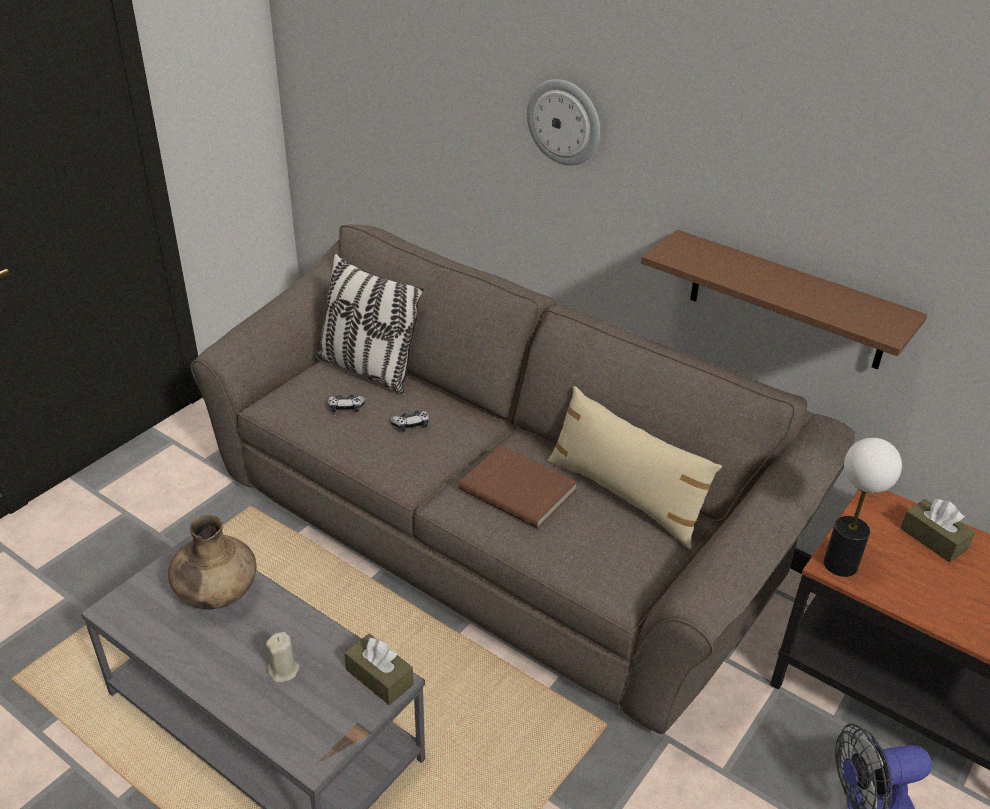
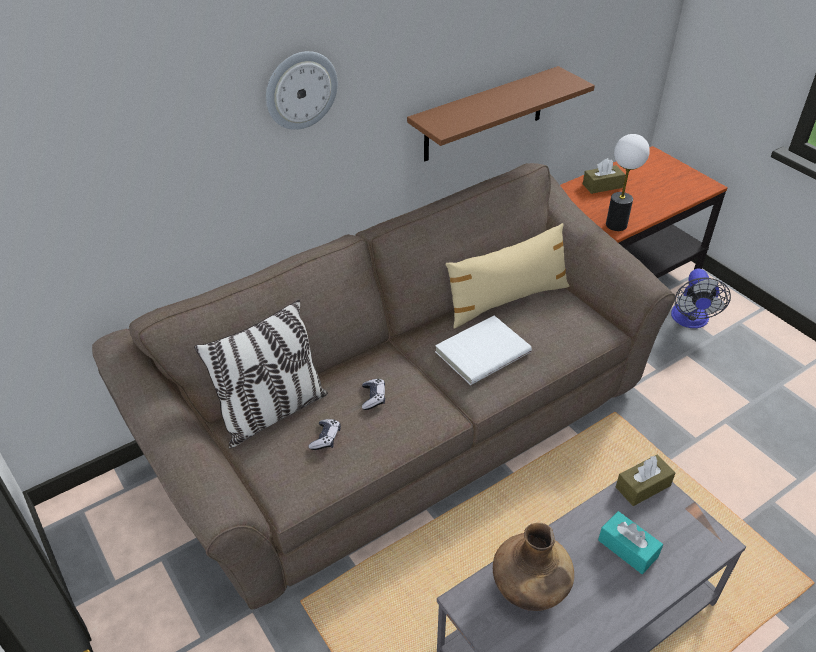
camera: 70 degrees left, 5 degrees up
(284, 670) = (627, 548): beige candle -> turquoise tissue box
(519, 488) = (481, 351): brown book -> white book

